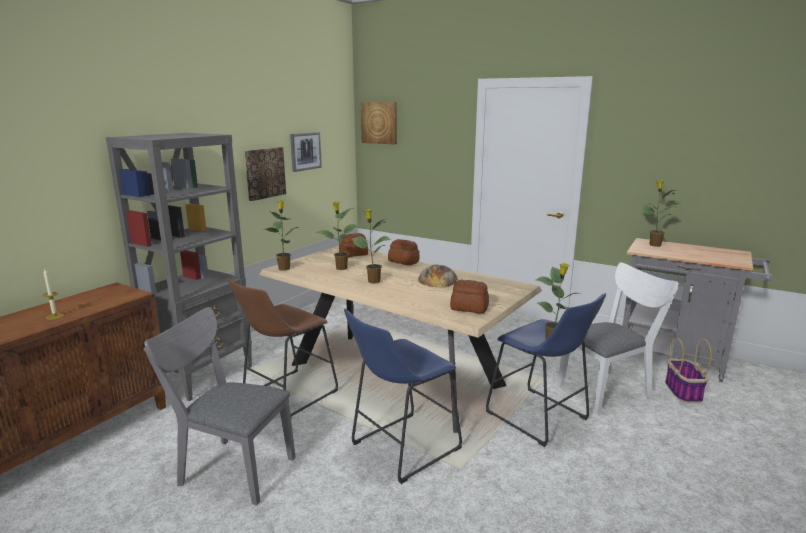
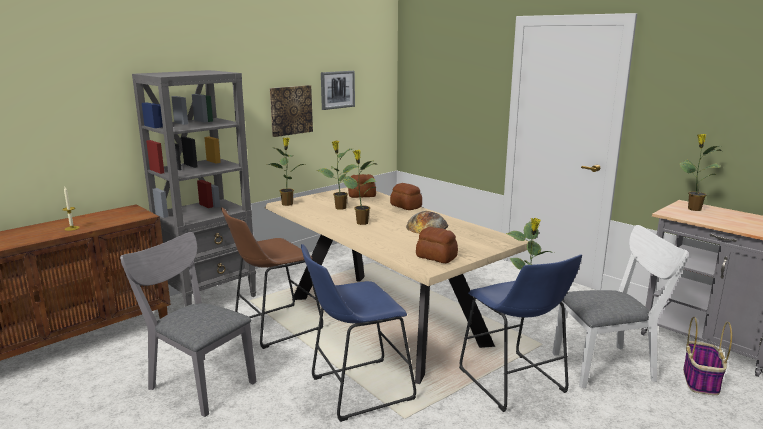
camera: 15 degrees right, 0 degrees up
(379, 122) = (420, 61): picture -> none

